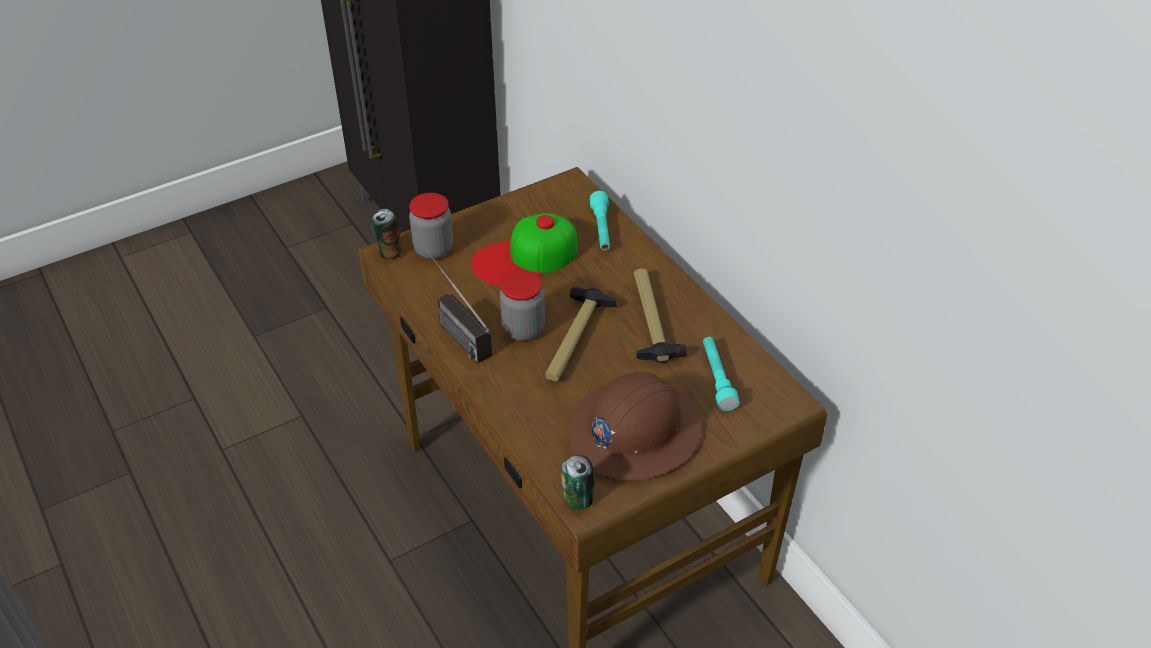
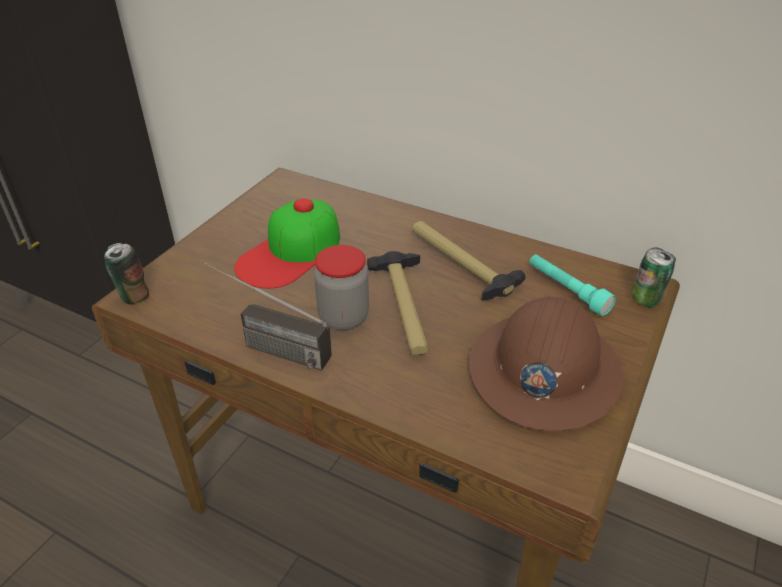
camera: 30 degrees left, 5 degrees down
(433, 249) = (184, 277): jar -> none
(577, 500) = (558, 472): can -> can (645, 300)
(601, 229) = (345, 206): turquoise flashlight -> none

